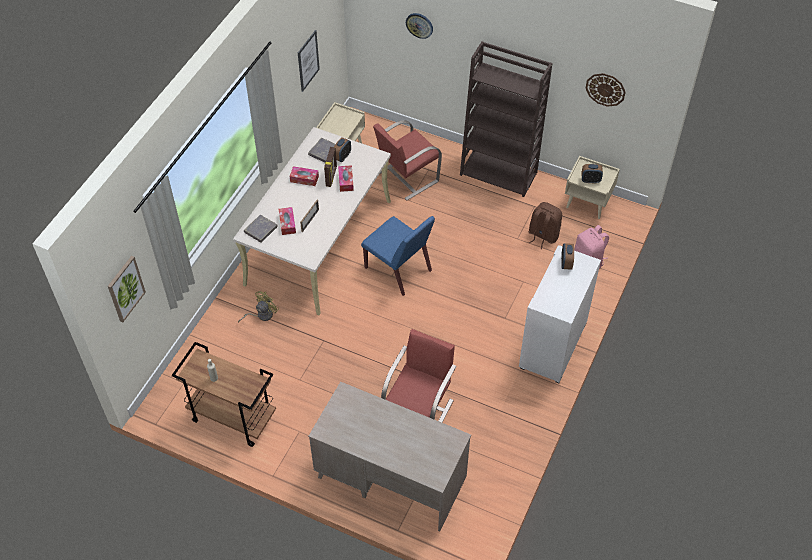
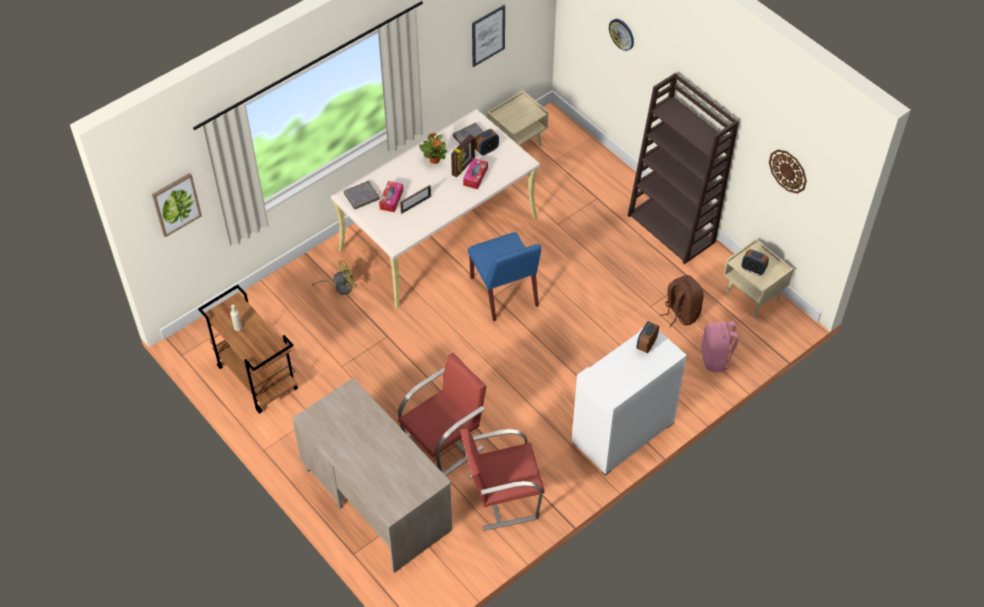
camera: 25 degrees right, 0 degrees up
(304, 179) = (434, 160): tissue box -> potted plant
(406, 177) = (569, 198): red chair -> red chair (501, 497)

